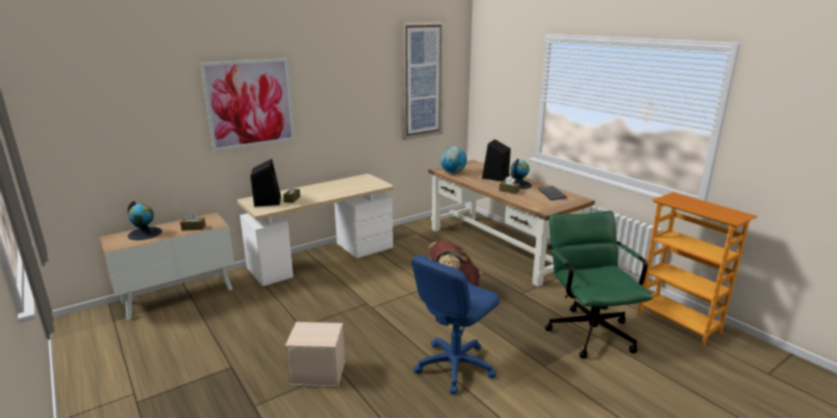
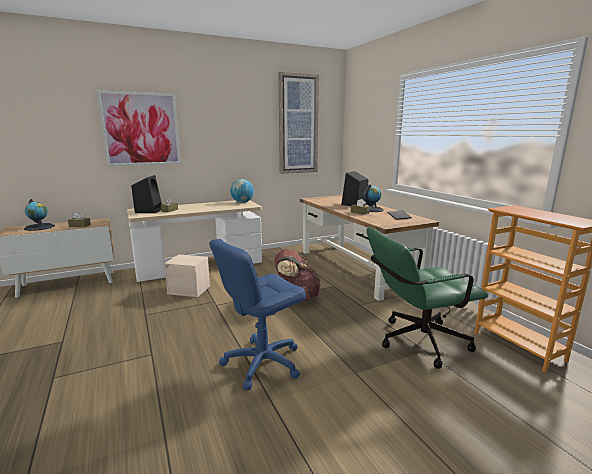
camera: 10 degrees right, 5 degrees down
(319, 372) = (132, 354): beige storage box -> beige storage box (189, 289)
(453, 172) = (318, 201): globe -> globe (242, 202)
(587, 329) = (415, 342): green office chair -> green office chair turned 105 degrees counterclockwise

